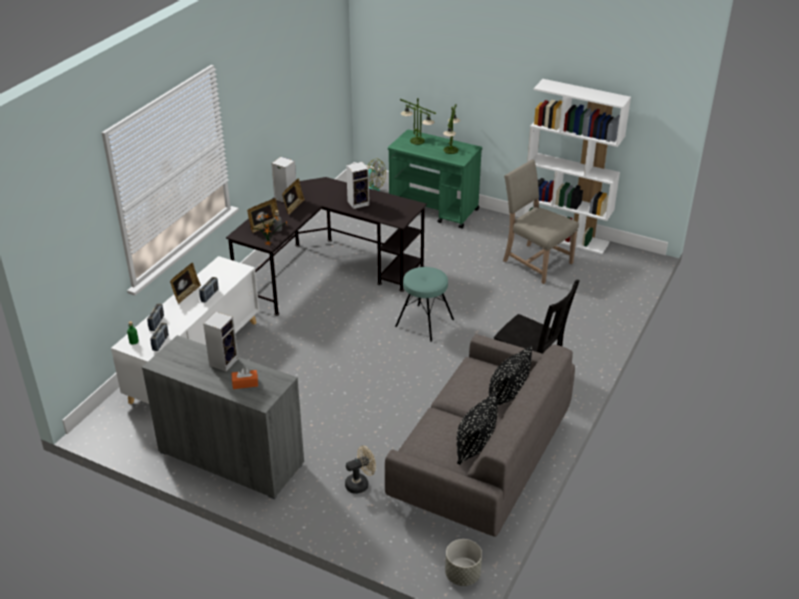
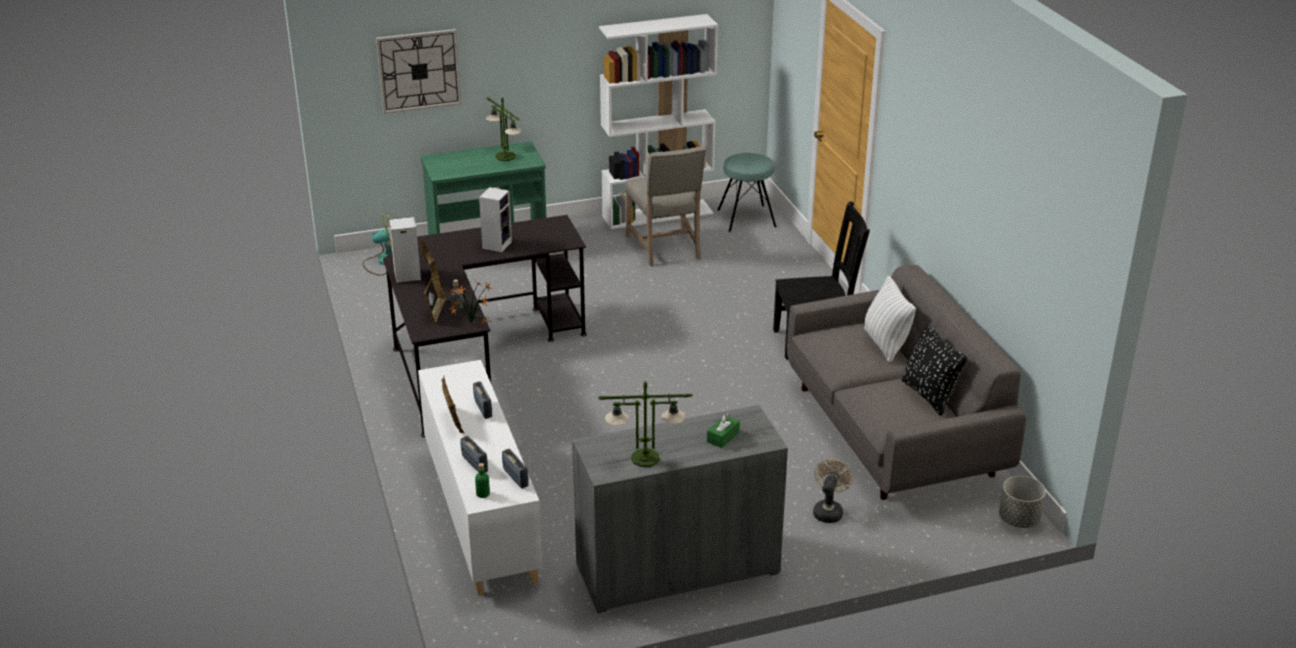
camera: 45 degrees left, 5 degrees down
(224, 361) = (666, 432): speaker -> none
(245, 383) = (723, 437): orange tissue box -> green tissue box
(414, 70) = (419, 71): none -> wall clock
(417, 141) = (453, 162): table lamp -> table lamp (644, 458)
(424, 323) = (654, 350): turquoise stool -> turquoise stool (746, 218)
(507, 396) = (885, 344): black pillow -> white pillow
(535, 262) = (666, 248): beige chair -> beige chair turned 105 degrees counterclockwise

